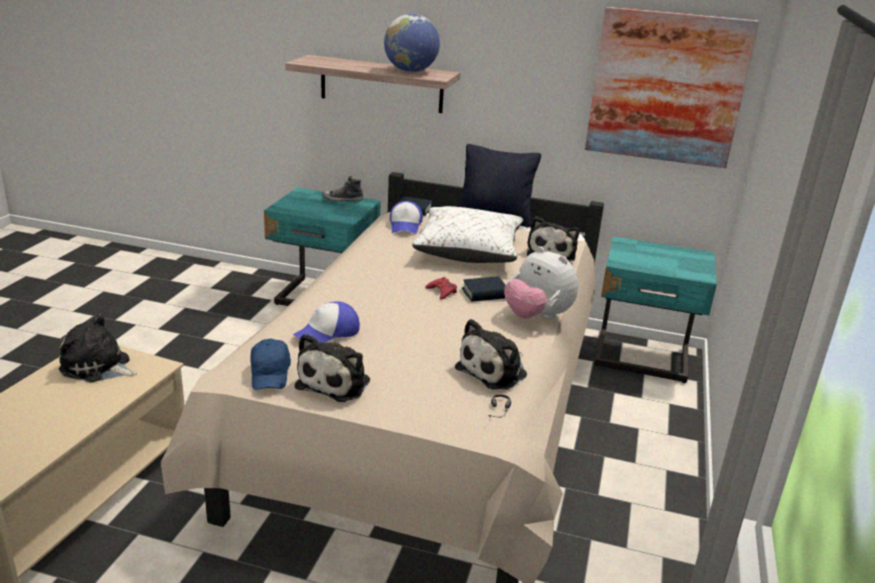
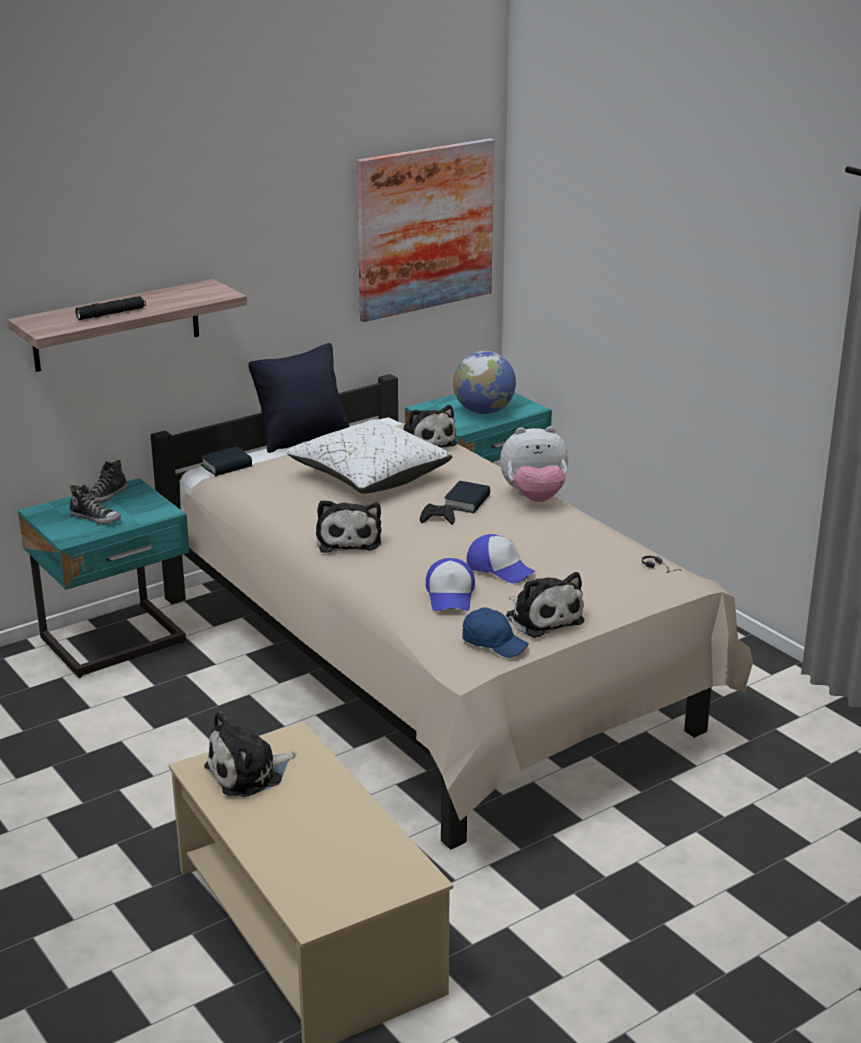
camera: 50 degrees left, 0 degrees up
(313, 206) = (96, 518): none -> shoe
(353, 66) = (111, 314): none -> black flashlight
(405, 225) = (261, 484): cap -> cap (500, 568)
(410, 71) = (179, 297): globe -> globe (483, 412)
(442, 291) = (438, 518): red game controller -> black game controller
(495, 371) = (601, 548): plush toy -> plush toy (348, 540)

